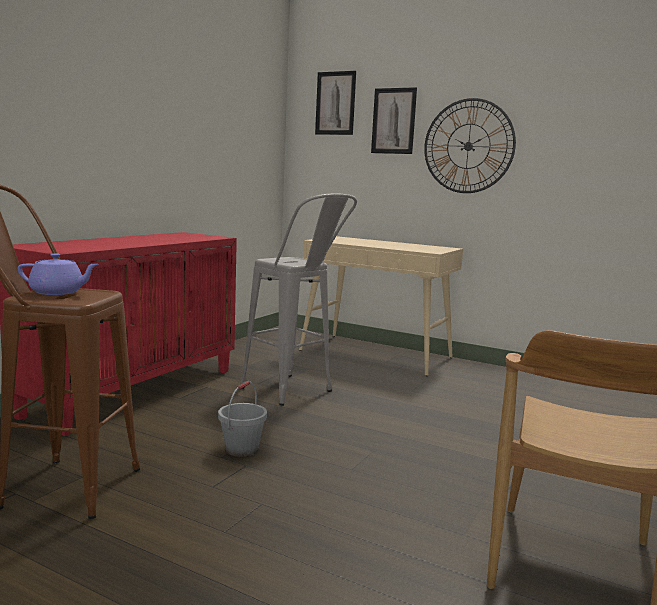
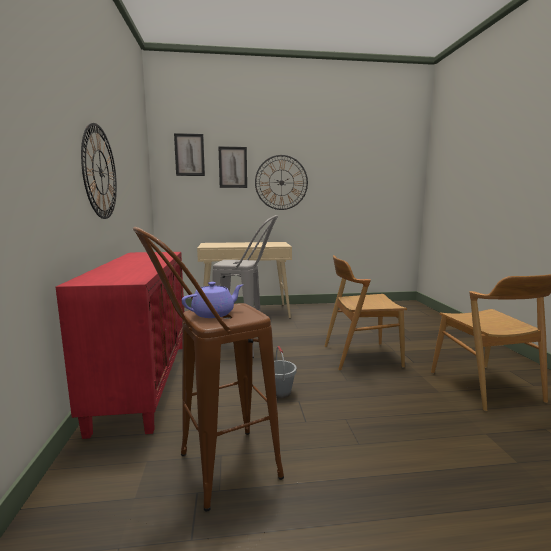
camera: 35 degrees left, 0 degrees up
(131, 128) = (100, 172): none -> wall clock
(436, 451) = (361, 356): none -> brown chair

